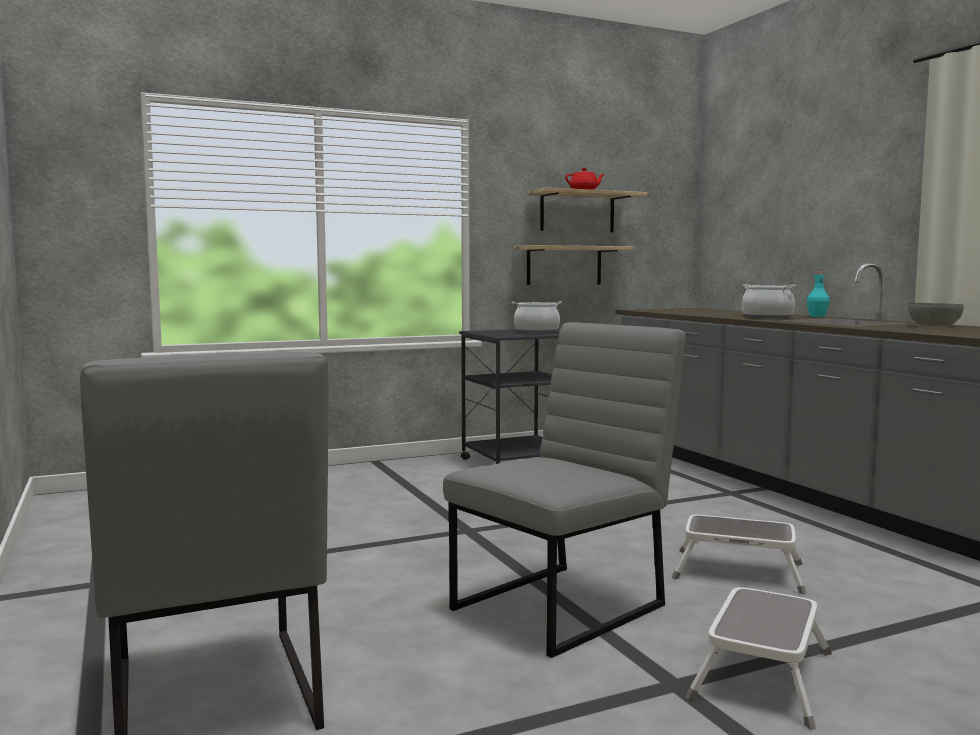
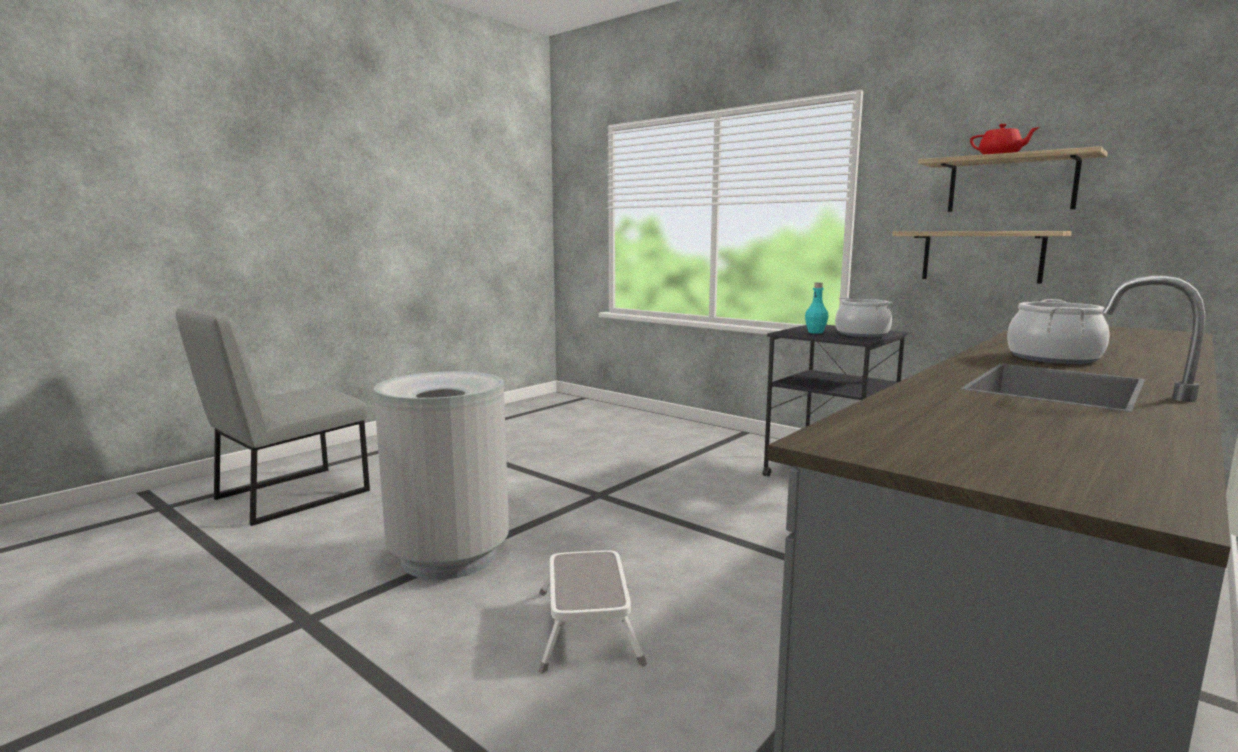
camera: 65 degrees right, 5 degrees up
(563, 606) = (449, 556): grey chair -> grey trash can
(761, 674) = (326, 659): grey step ladder -> none
(817, 316) = (1171, 373): turquoise bottle -> turquoise bottle (815, 332)
(933, 326) = (1086, 424): grey bowl -> none

